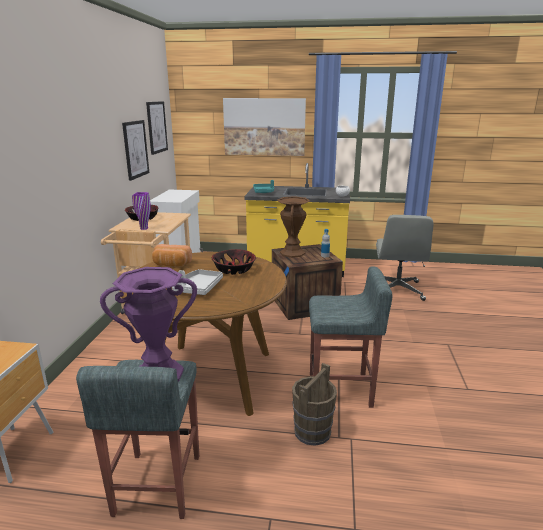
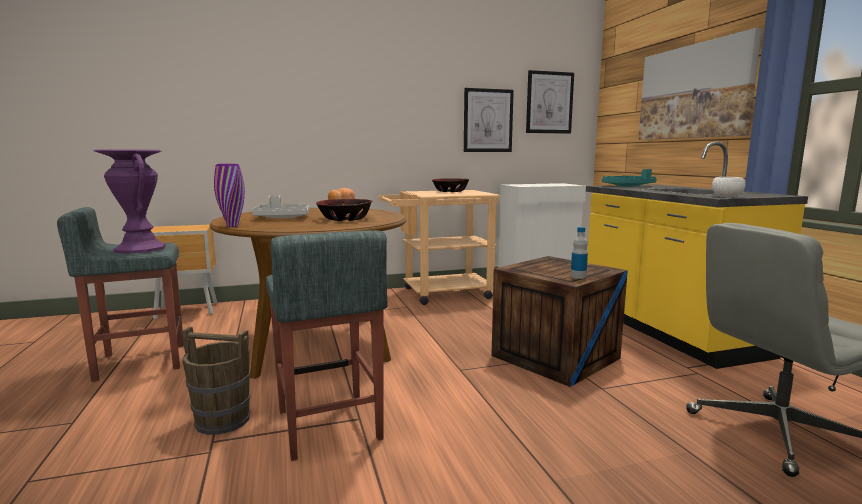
camera: 65 degrees right, 10 degrees down
(144, 228) = (416, 193): purple vase -> purple vase (232, 226)
(292, 253) = (552, 263): brown vase -> none

